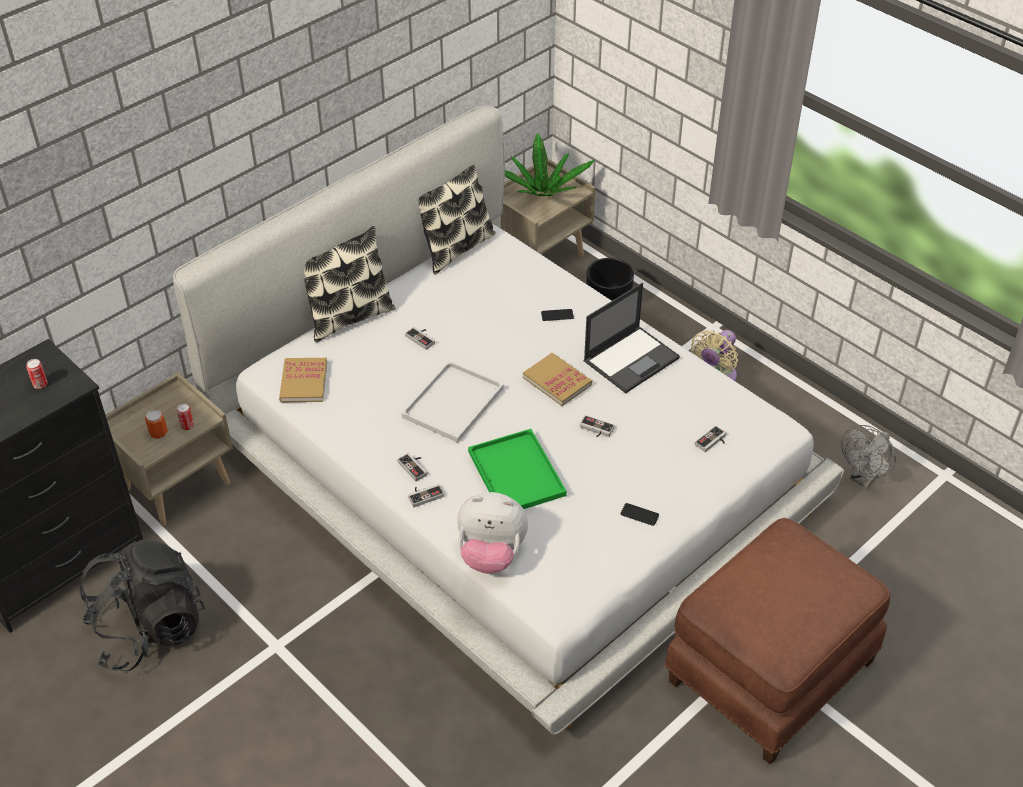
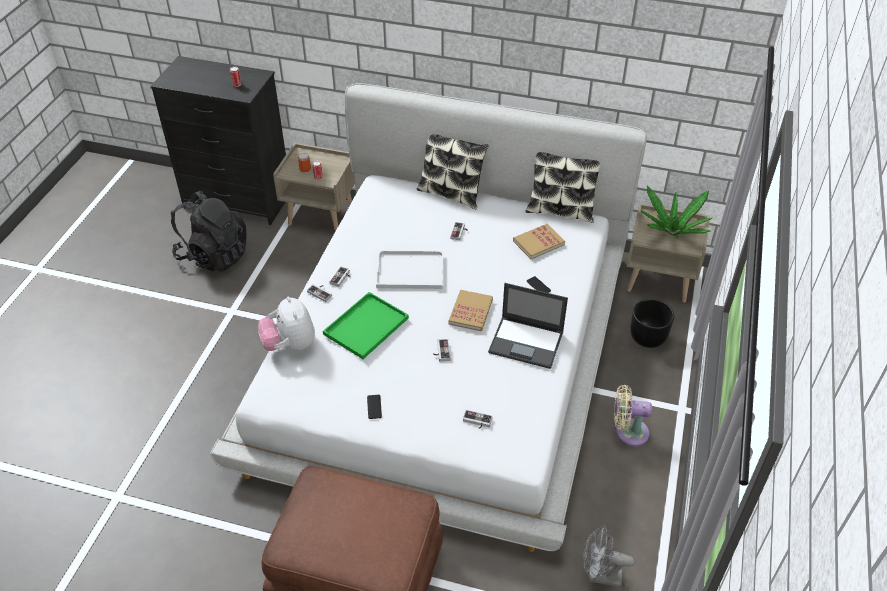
camera: 60 degrees right, 0 degrees up
(303, 382) = (378, 200): book -> book (538, 243)

